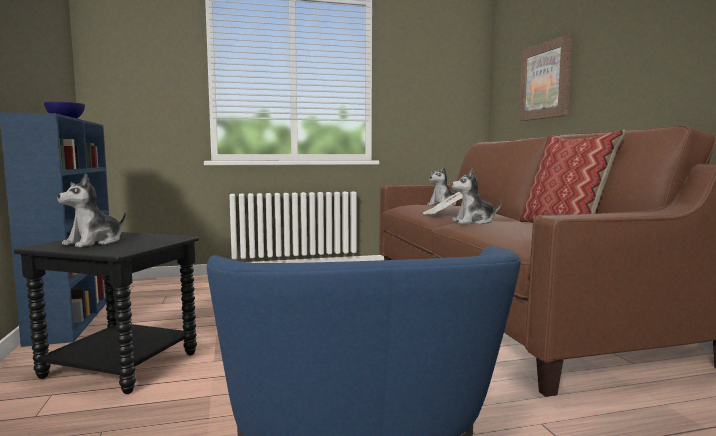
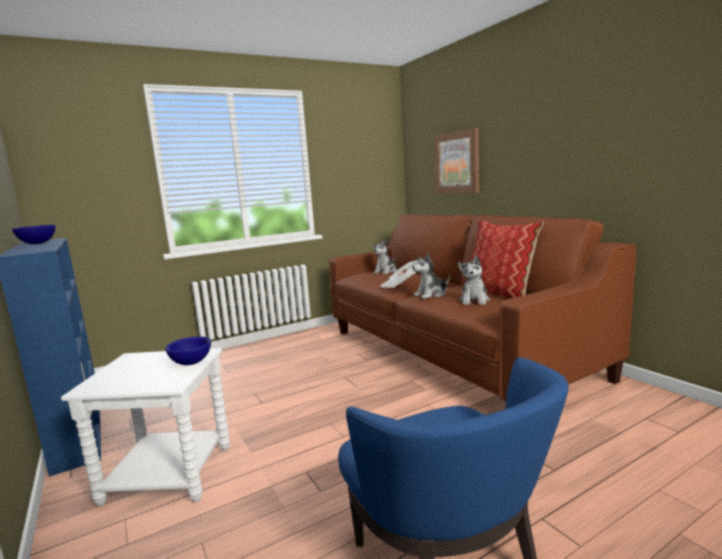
camera: 15 degrees left, 5 degrees up
(95, 242) = (133, 373): plush toy -> plush toy (474, 300)
(122, 365) = (169, 474): black side table -> white side table
(155, 242) = (191, 363): none -> blue bowl

